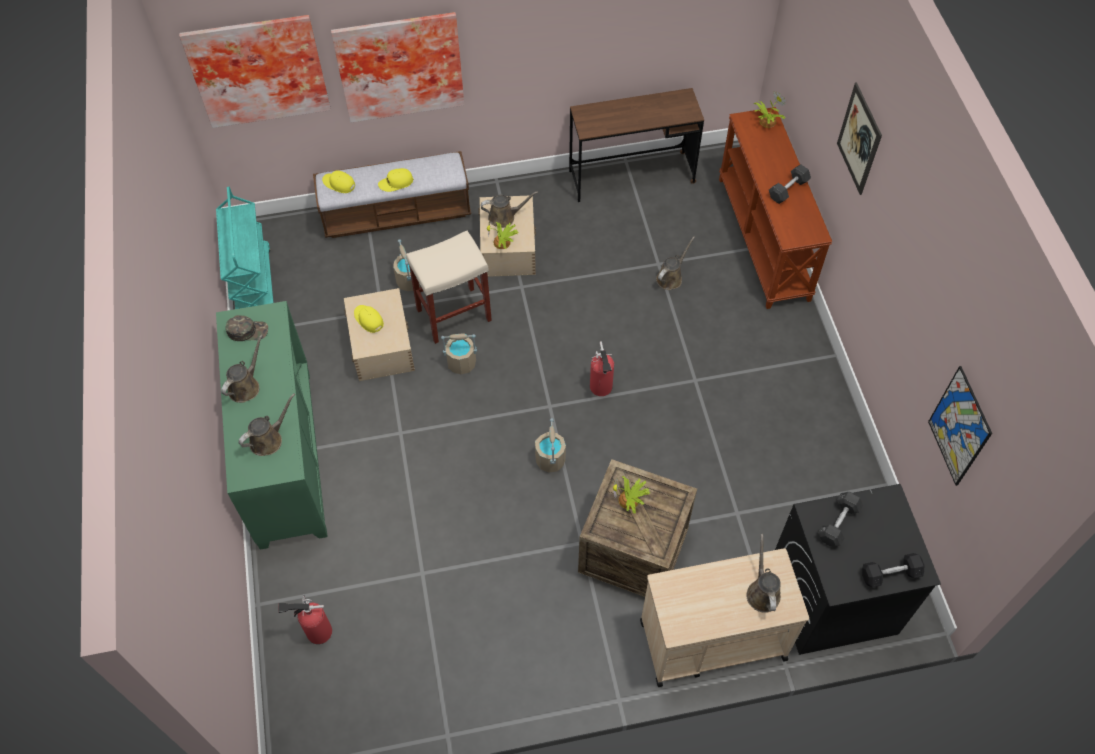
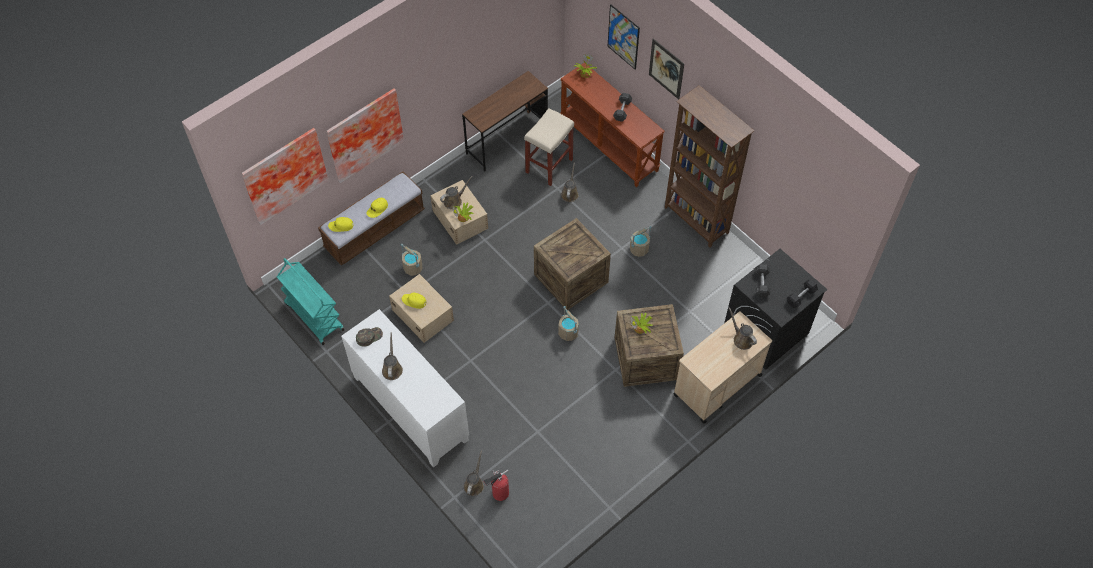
camera: 30 degrees left, 0 degrees up
(268, 439) = (428, 391): brown watering can -> brown watering can (474, 484)
(284, 456) = (409, 408): green cabinet -> white cabinet
(453, 315) = (454, 276): beige stool -> beige stool (549, 166)
(461, 363) = (479, 302): beige bucket -> beige bucket (639, 249)
(601, 389) = (571, 278): fire extinguisher -> crate
(824, 392) = (696, 221): none -> brown bookcase
(959, 427) = (798, 203): picture -> picture (623, 37)

